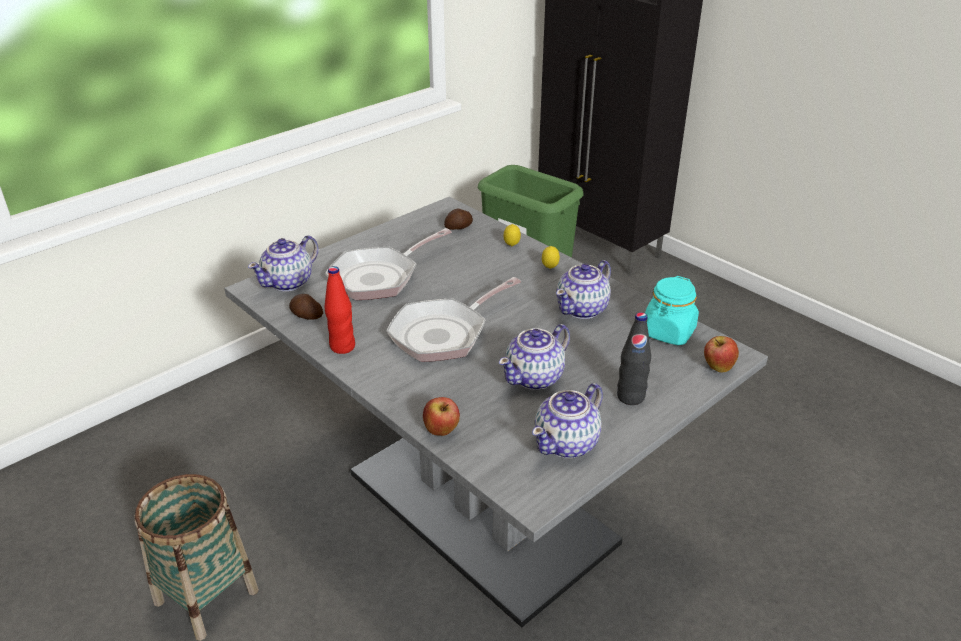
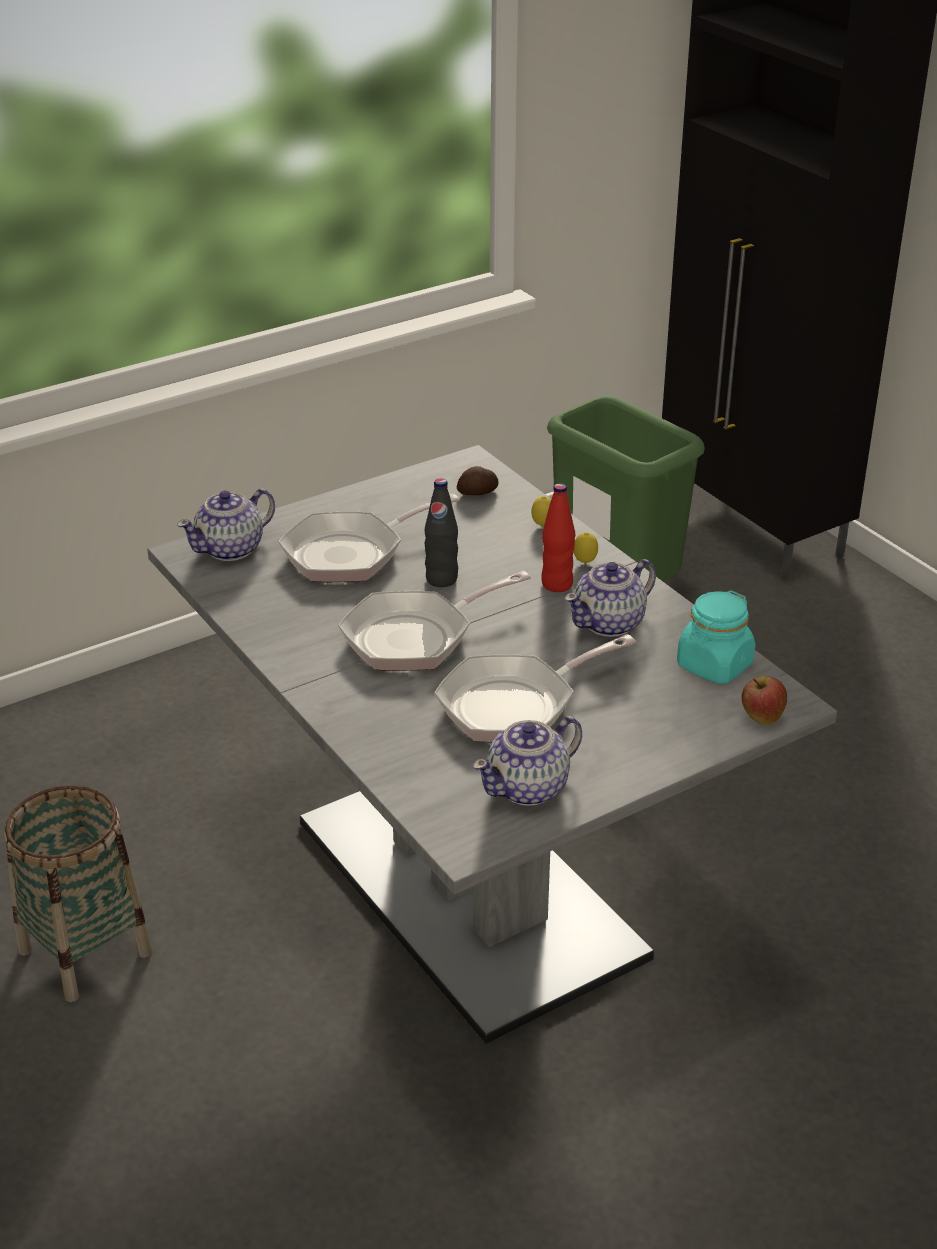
camera: 10 degrees right, 0 degrees up
(306, 316) = (244, 596): potato -> none
(342, 347) = (281, 640): red bottle -> red bottle (557, 584)
(441, 431) = (377, 756): apple -> none
(535, 377) = (515, 705): teapot -> frying pan
(630, 397) = (630, 742): black bottle -> black bottle (441, 579)

